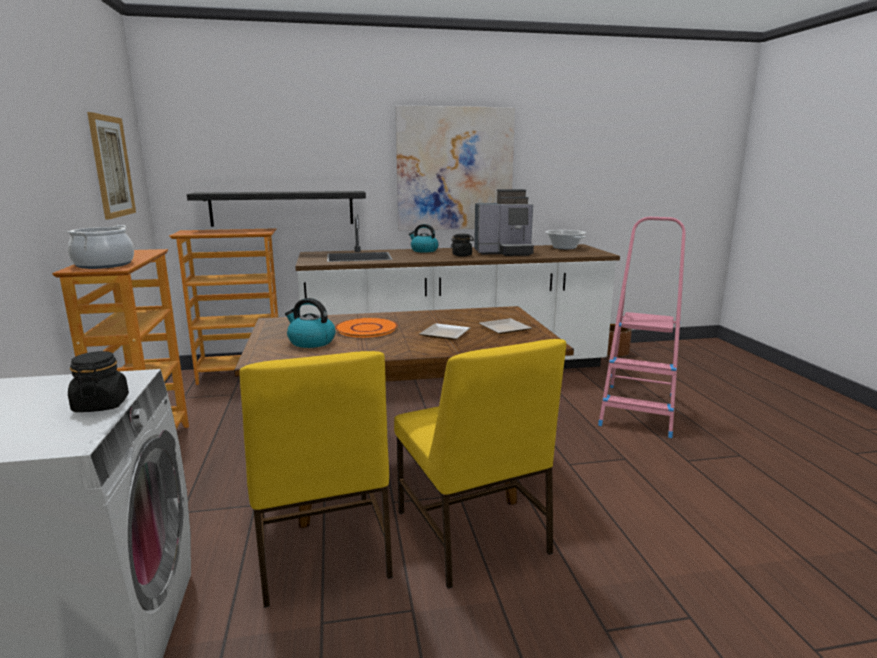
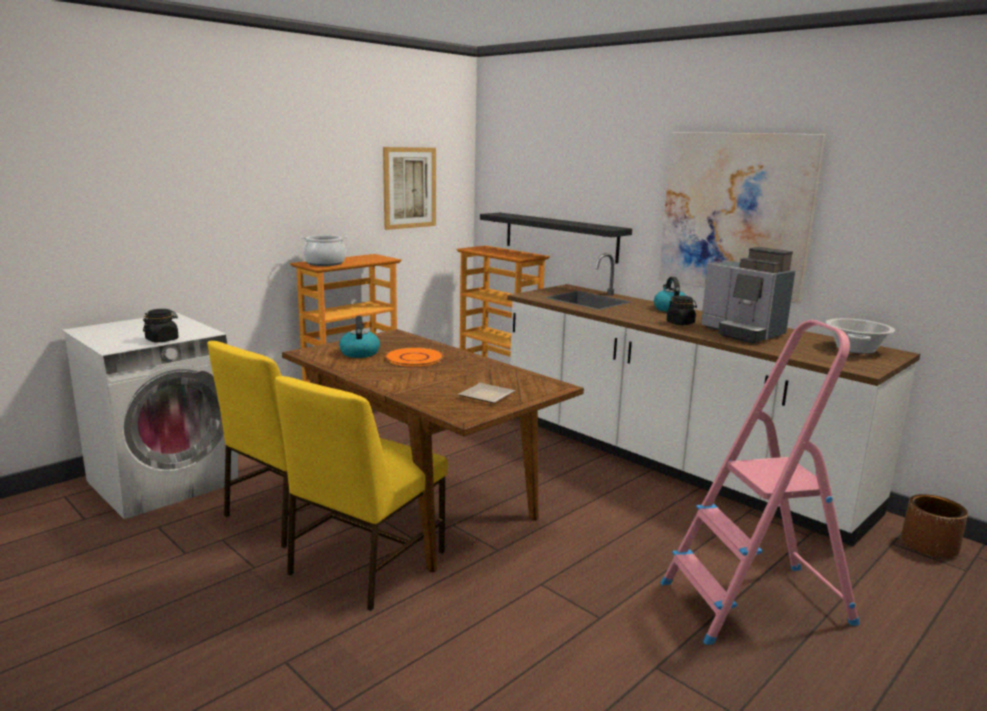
camera: 55 degrees right, 0 degrees up
(447, 334) = (438, 381): plate -> none

